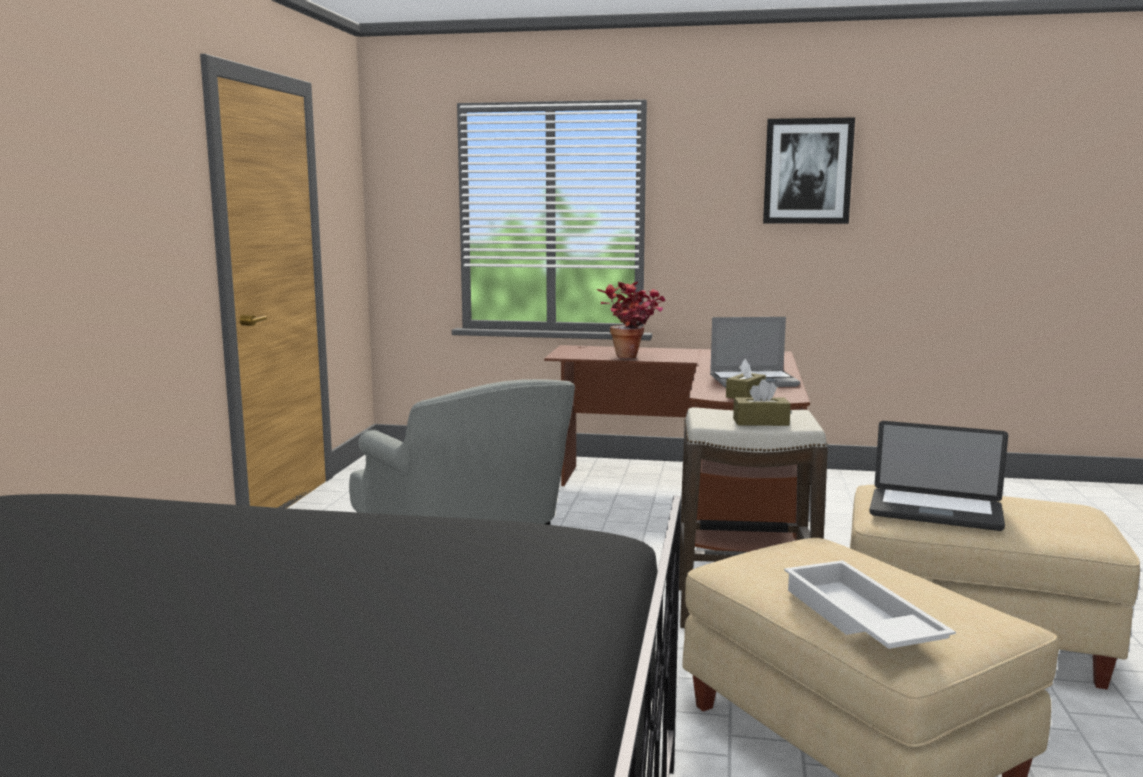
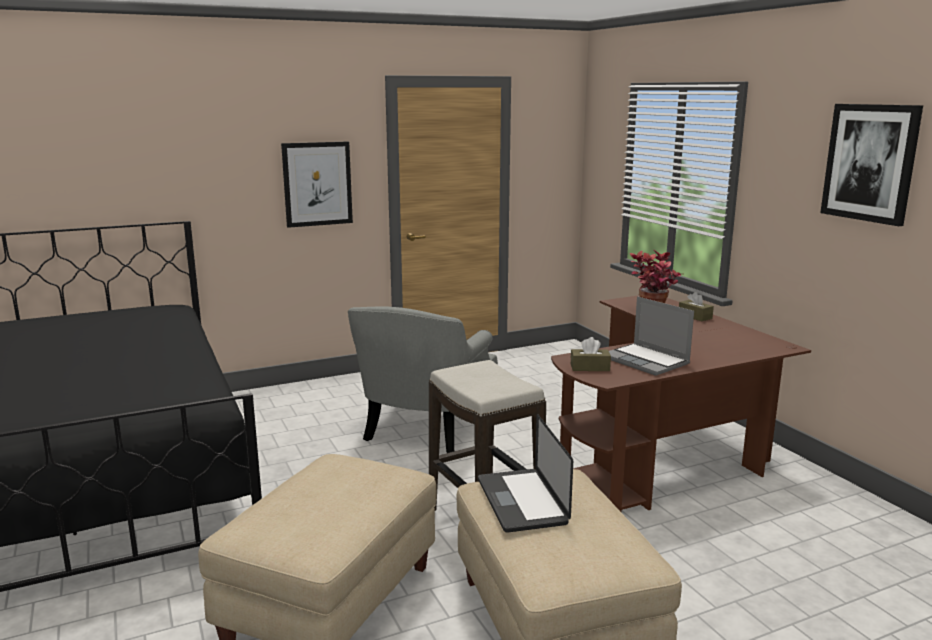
camera: 55 degrees right, 5 degrees up
(141, 232) = (317, 184): none -> picture
(760, 422) = (473, 383): brown tissue box -> brown tissue box (695, 316)
(858, 619) = (272, 507): white tray -> none

